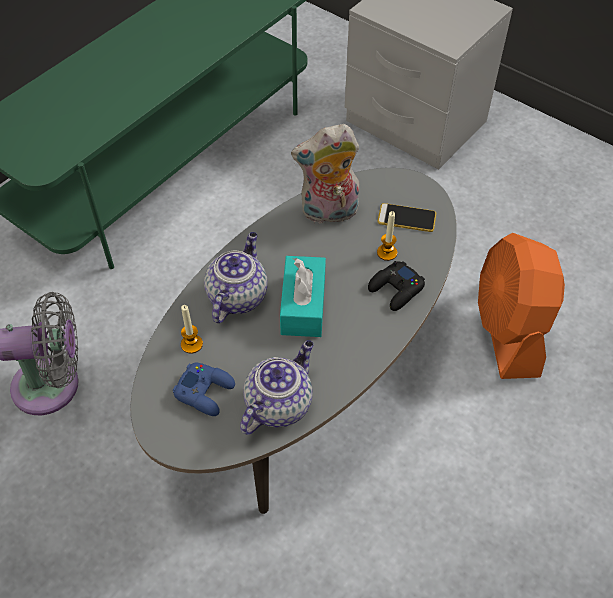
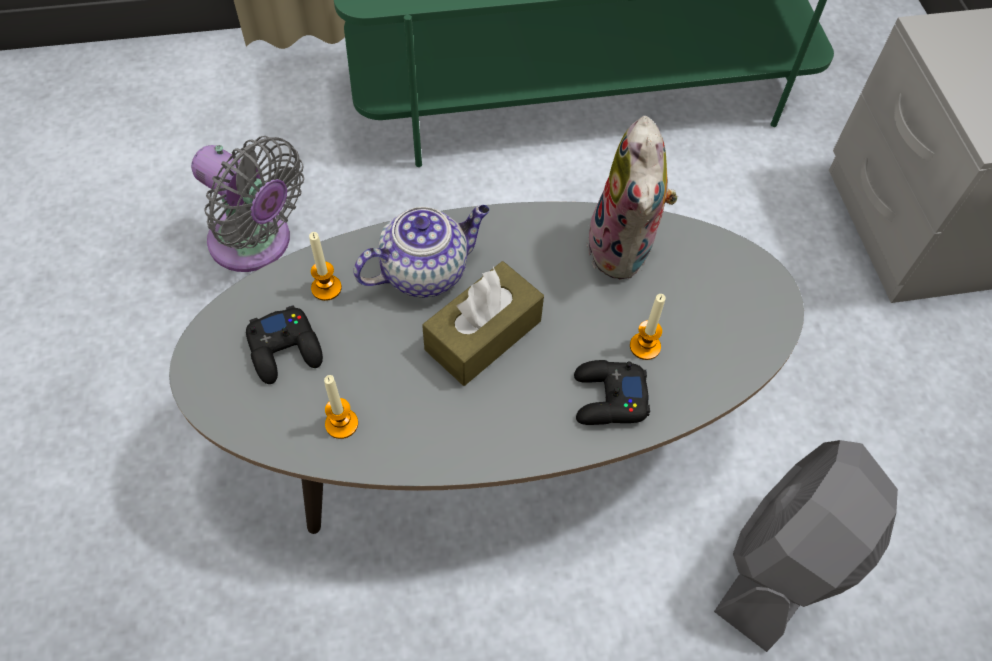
camera: 40 degrees right, 5 degrees up
(205, 392) = (285, 350): blue game controller -> black game controller
(279, 403) = (341, 424): teapot -> candle
(303, 305) = (483, 335): turquoise tissue box -> brown tissue box
(328, 213) = (625, 250): plush toy -> plush toy turned 120 degrees counterclockwise
(406, 218) = (714, 322): phone -> none
(508, 329) = (785, 561): orange fan -> grey fan

